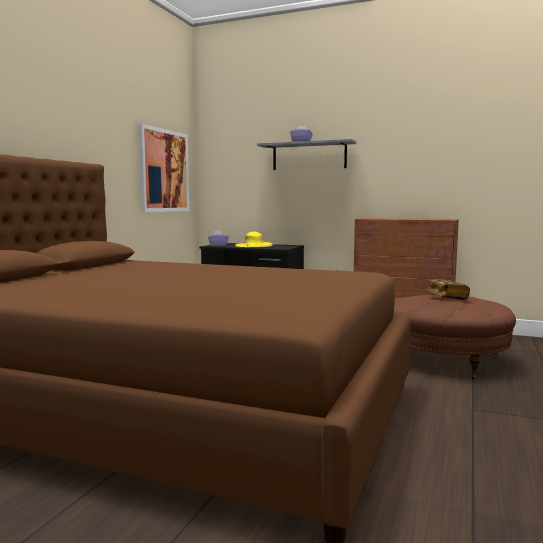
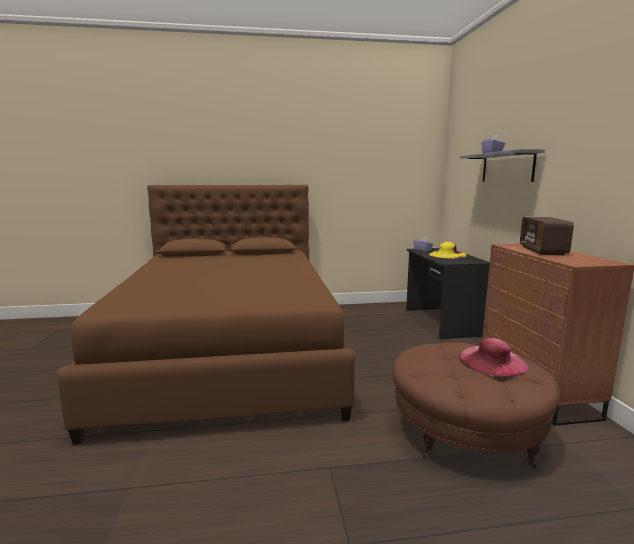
camera: 60 degrees right, 5 degrees up
(164, 171) = (394, 183): picture -> none
(396, 218) = (542, 250): none -> radio
(446, 297) = (492, 361): book -> pink hat

